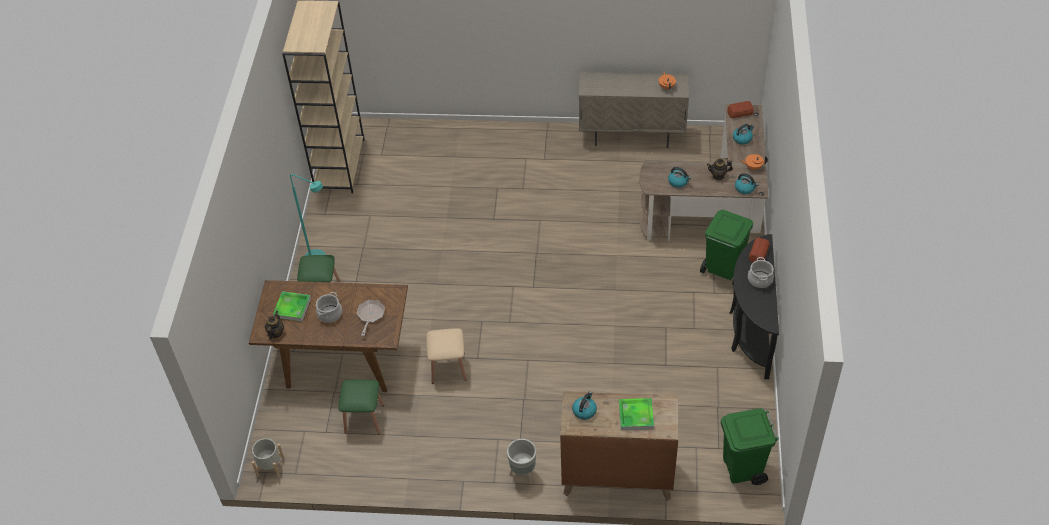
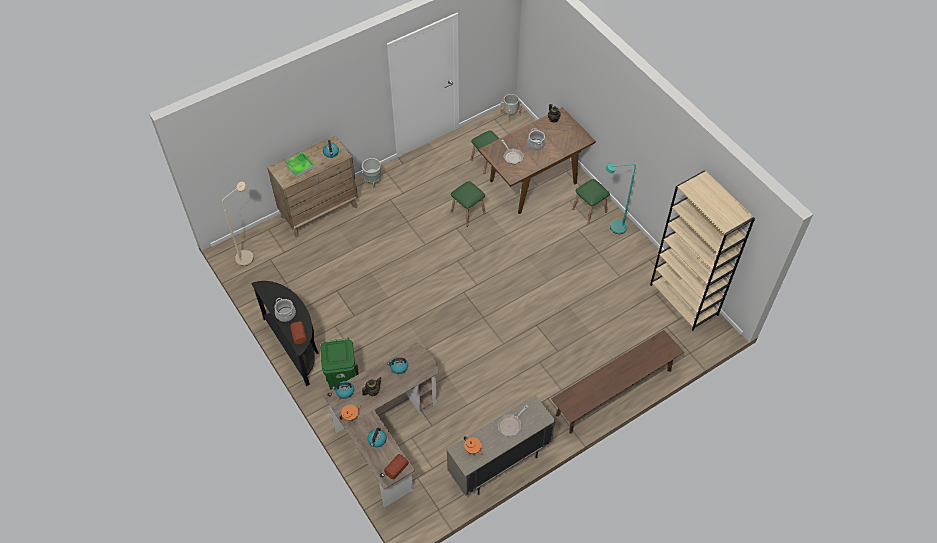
camera: 140 degrees right, 5 degrees up
(292, 308) = (561, 136): tray -> none
(448, 368) = (468, 213): beige stool -> green stool
(483, 134) = (614, 392): none -> brown bench
(619, 87) = (511, 424): none -> frying pan
(743, 468) = (248, 255): green trash can -> beige floor lamp

